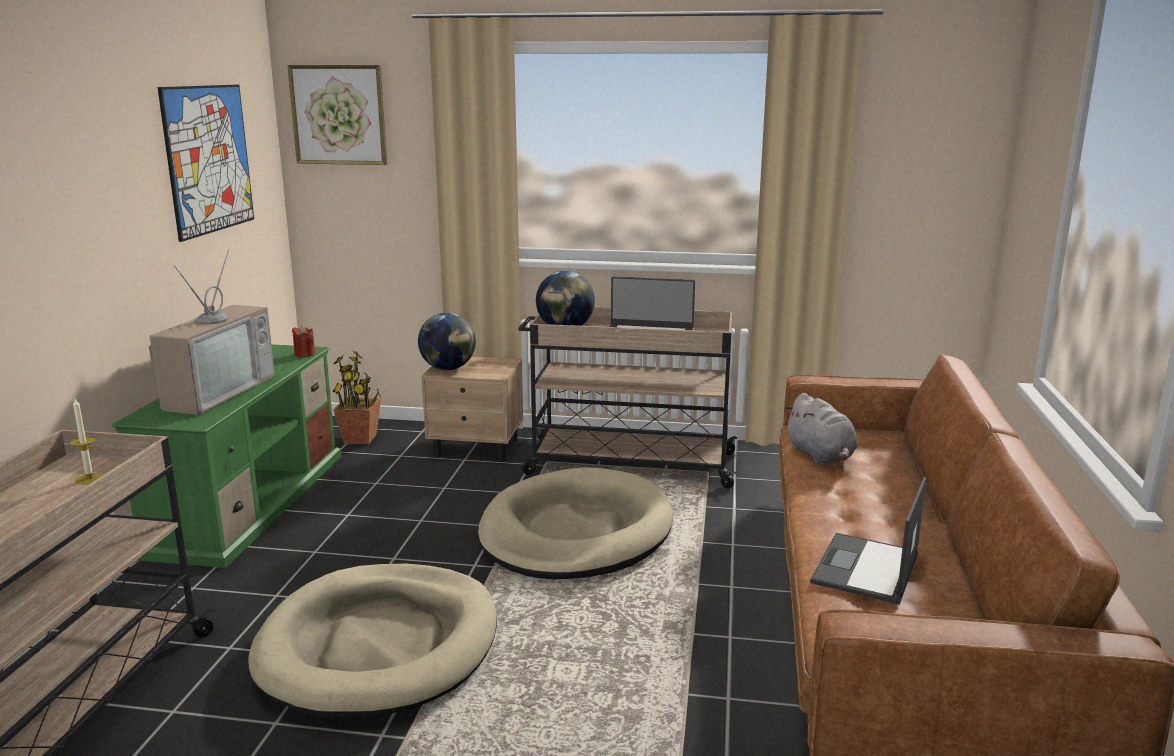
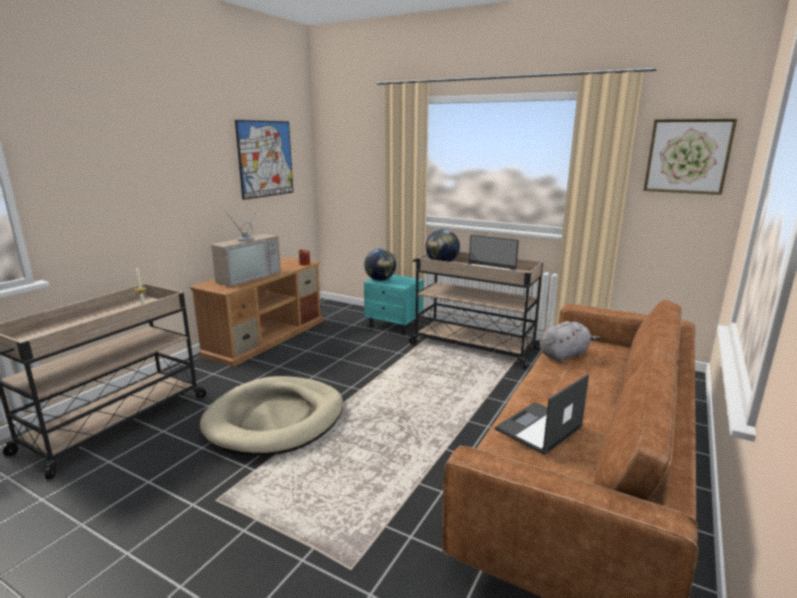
camera: 20 degrees right, 0 degrees up
(250, 501) = (266, 336): green tv stand -> brown tv stand
(339, 115) = (342, 139): picture -> picture (687, 156)
(360, 439) = (339, 313): potted plant -> none
(477, 448) = (394, 326): beige nightstand -> turquoise nightstand
(576, 532) = (417, 379): beige dog bed -> none
(821, 456) = (564, 355): grey plush toy -> grey plush toy turned 120 degrees counterclockwise

